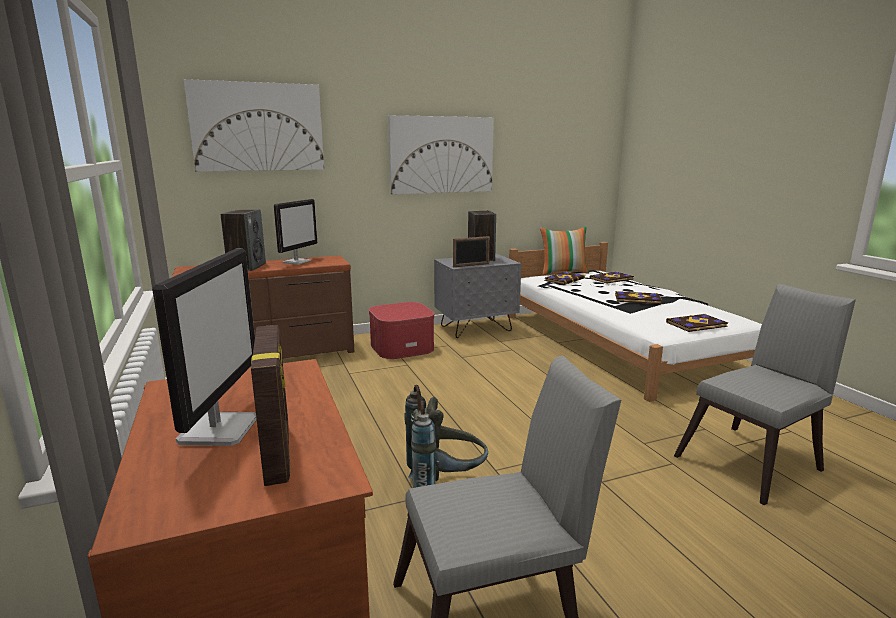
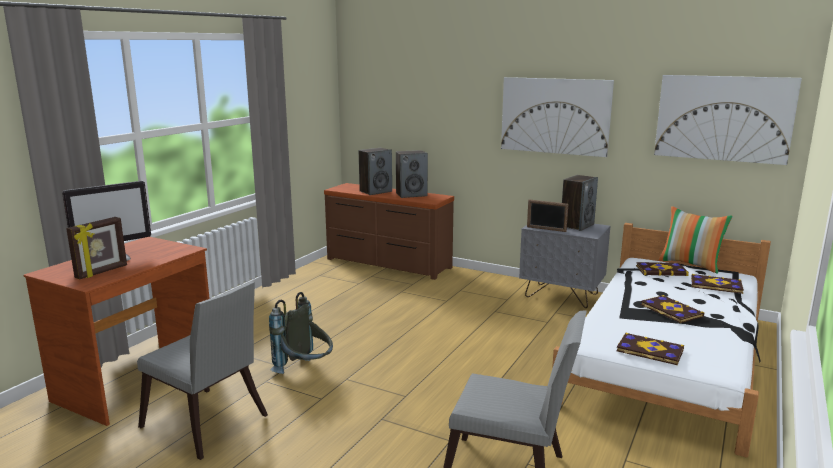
camera: 50 degrees right, 0 degrees up
(258, 127) = (404, 85): picture -> picture (723, 118)
(297, 262) = (411, 194): monitor -> speaker
(402, 346) = (472, 288): ottoman -> none

